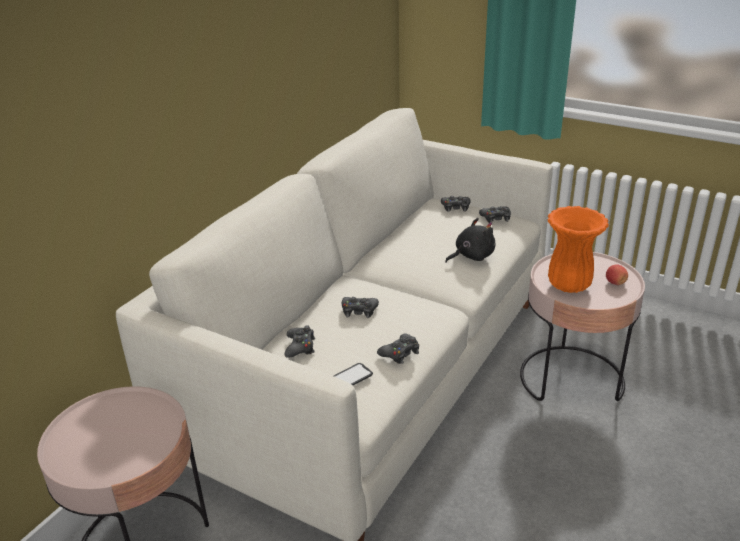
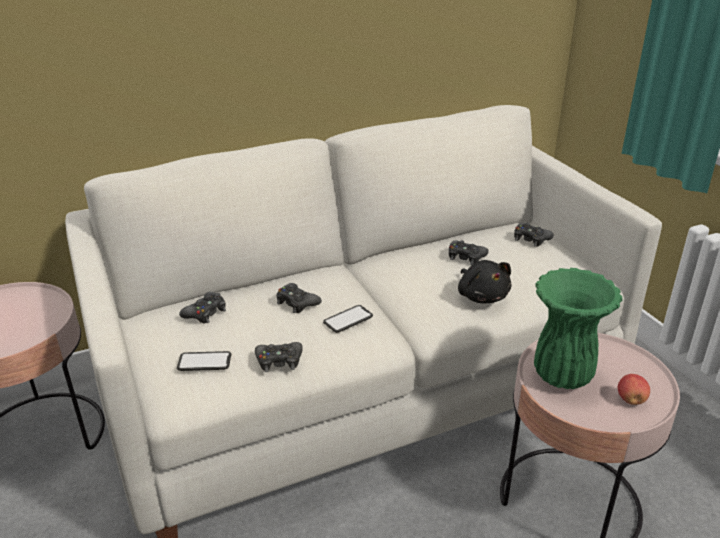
camera: 35 degrees right, 0 degrees up
(409, 306) = (348, 319): none -> phone
(471, 256) = (482, 296): black plush toy -> black plush toy turned 60 degrees clockwise
(496, 218) = (562, 266): black game controller -> black game controller (466, 257)
(568, 285) = (561, 374): orange vase -> green vase

